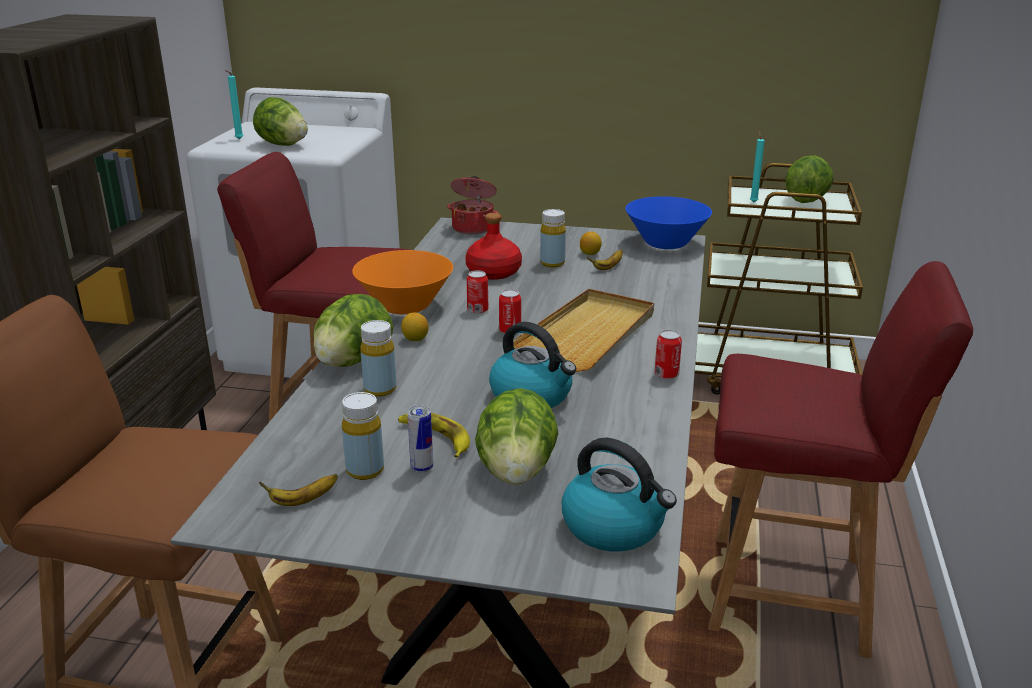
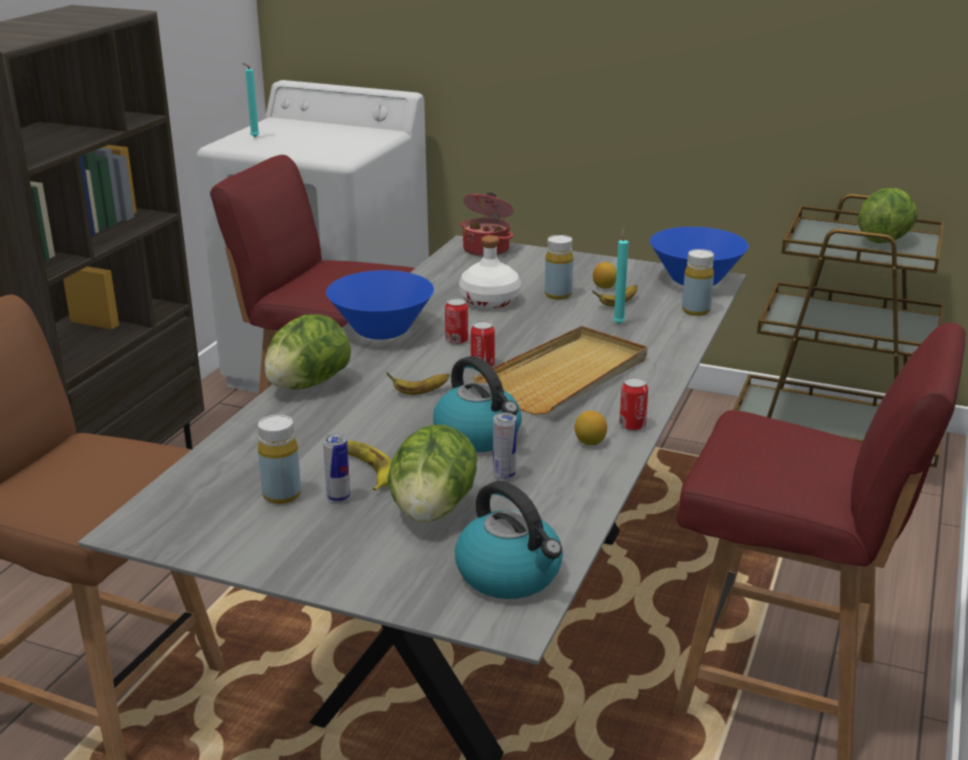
camera: 10 degrees right, 0 degrees up
(282, 145) = (298, 146): lettuce -> none
(302, 501) = (211, 518): banana -> banana (419, 392)
(380, 389) = (325, 415): yellow bottle -> yellow bottle (696, 310)
(404, 306) = (381, 331): orange bowl -> blue bowl
(415, 339) = (380, 367): lemon -> lemon (590, 442)
(493, 272) = (489, 301): red bottle -> white bottle
(570, 431) = (504, 475): none -> can
(753, 202) = (819, 238): turquoise candle -> turquoise candle (618, 323)

